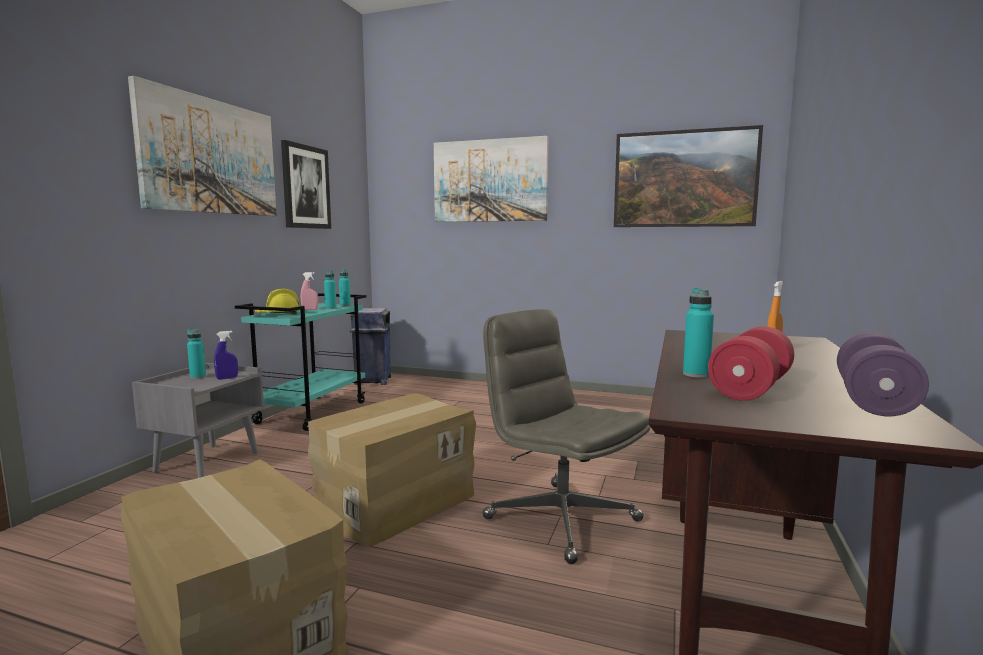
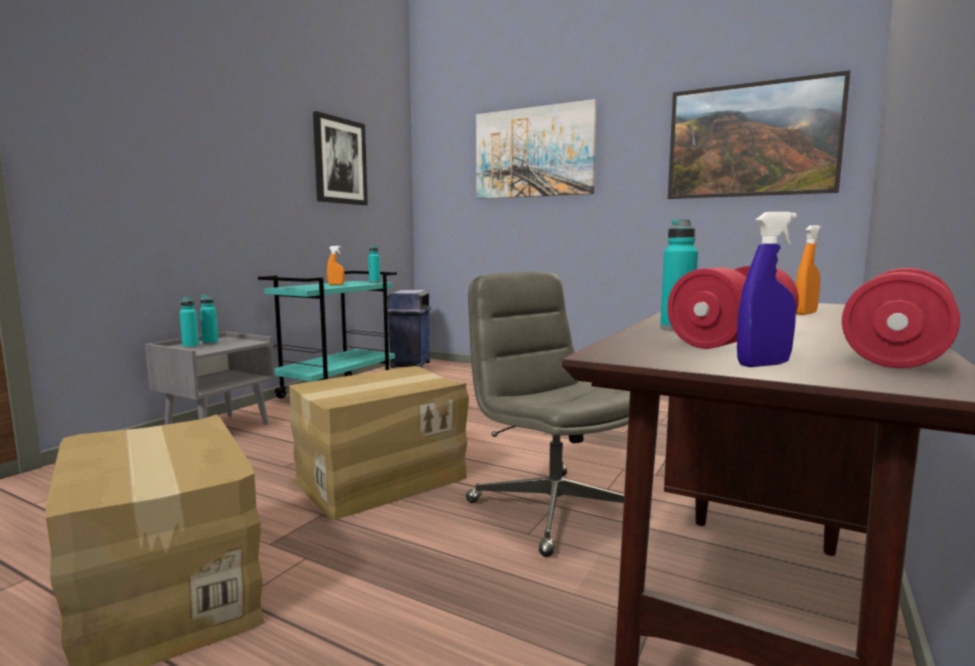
camera: 10 degrees right, 0 degrees up
(211, 157) = (235, 125): picture -> none
(227, 378) = (236, 345): blue spray bottle -> blue spray bottle (763, 364)
(278, 314) = (301, 287): yellow hard hat -> none
(310, 309) = (336, 284): pink spray bottle -> orange spray bottle
(330, 308) = (357, 284): turquoise bottle -> turquoise bottle (191, 347)
(874, 401) = (896, 355): purple dumbbell -> red dumbbell

